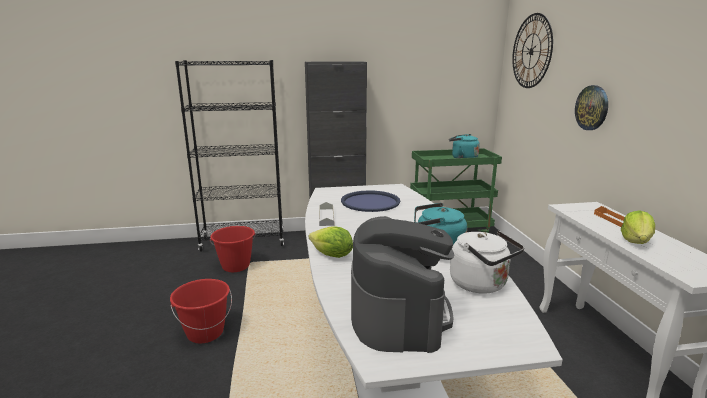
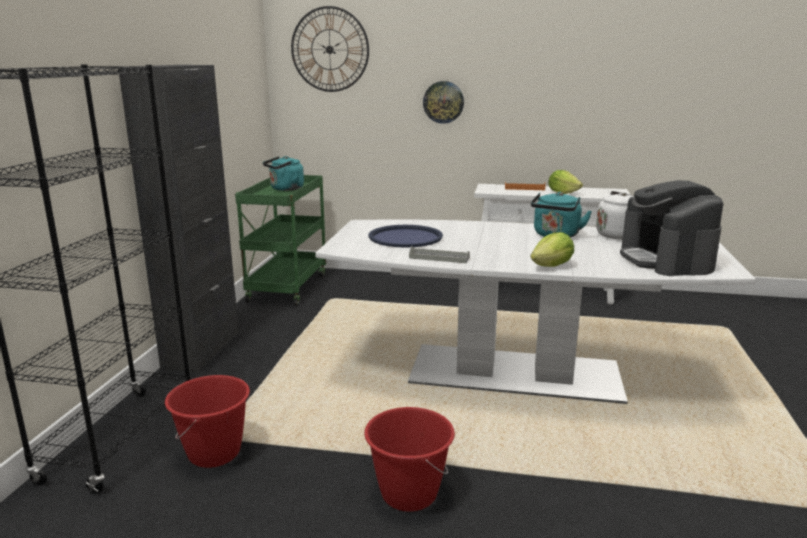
camera: 70 degrees left, 0 degrees up
(398, 313) = (666, 260): coffee machine -> coffee machine turned 120 degrees counterclockwise

